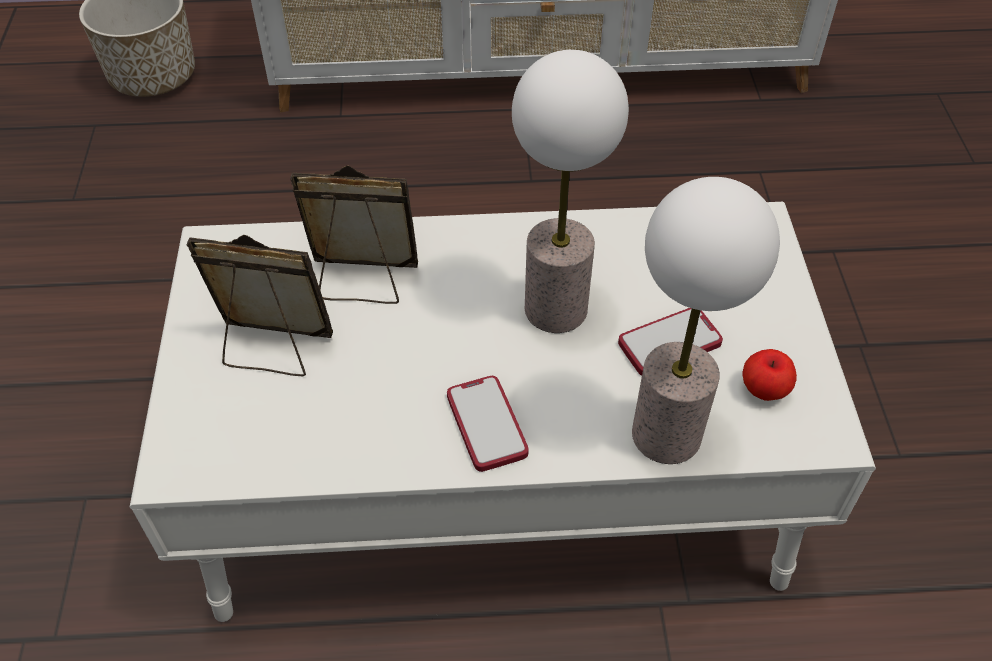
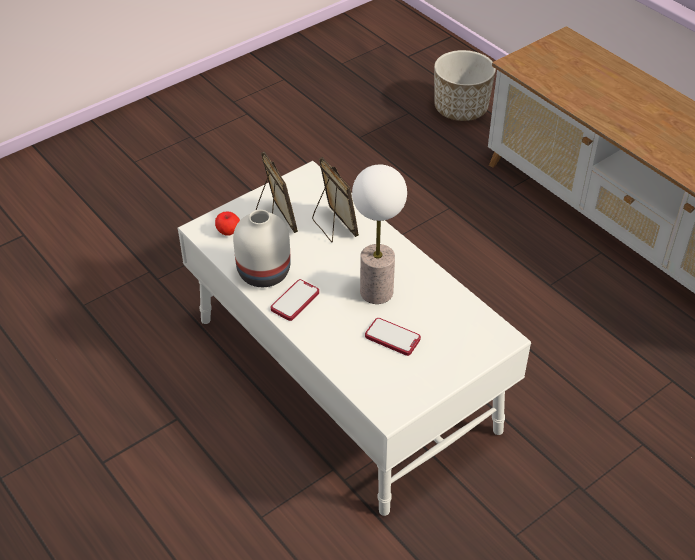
camera: 55 degrees right, 5 degrees down
(382, 430) = (265, 273): none -> white vase
(667, 435) = (339, 359): table lamp -> none
(764, 389) = (395, 381): apple -> apple (228, 231)

